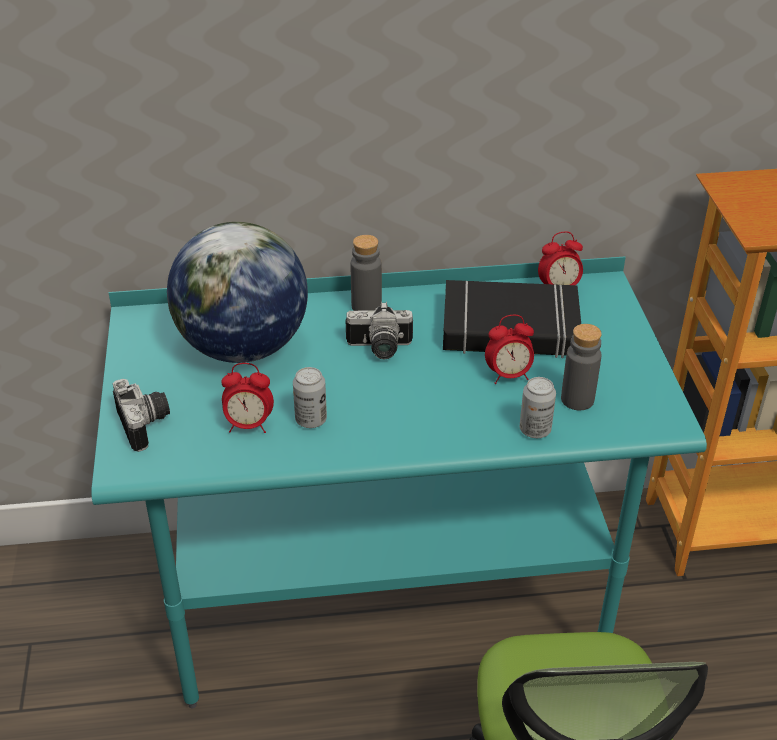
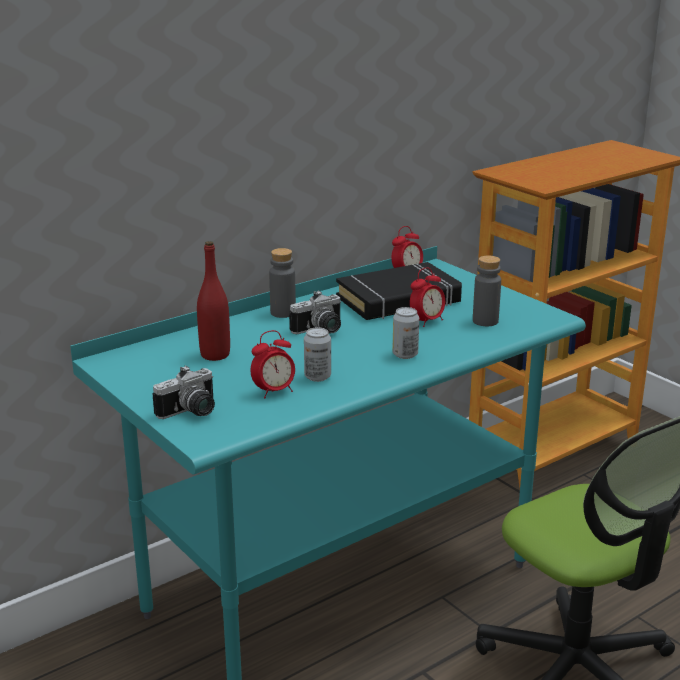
camera: 30 degrees left, 15 degrees down
(147, 424) = (191, 412): camera -> camera turned 105 degrees clockwise
(242, 347) = (215, 355): globe -> red bottle
(535, 430) = (477, 341): can -> can (405, 354)

